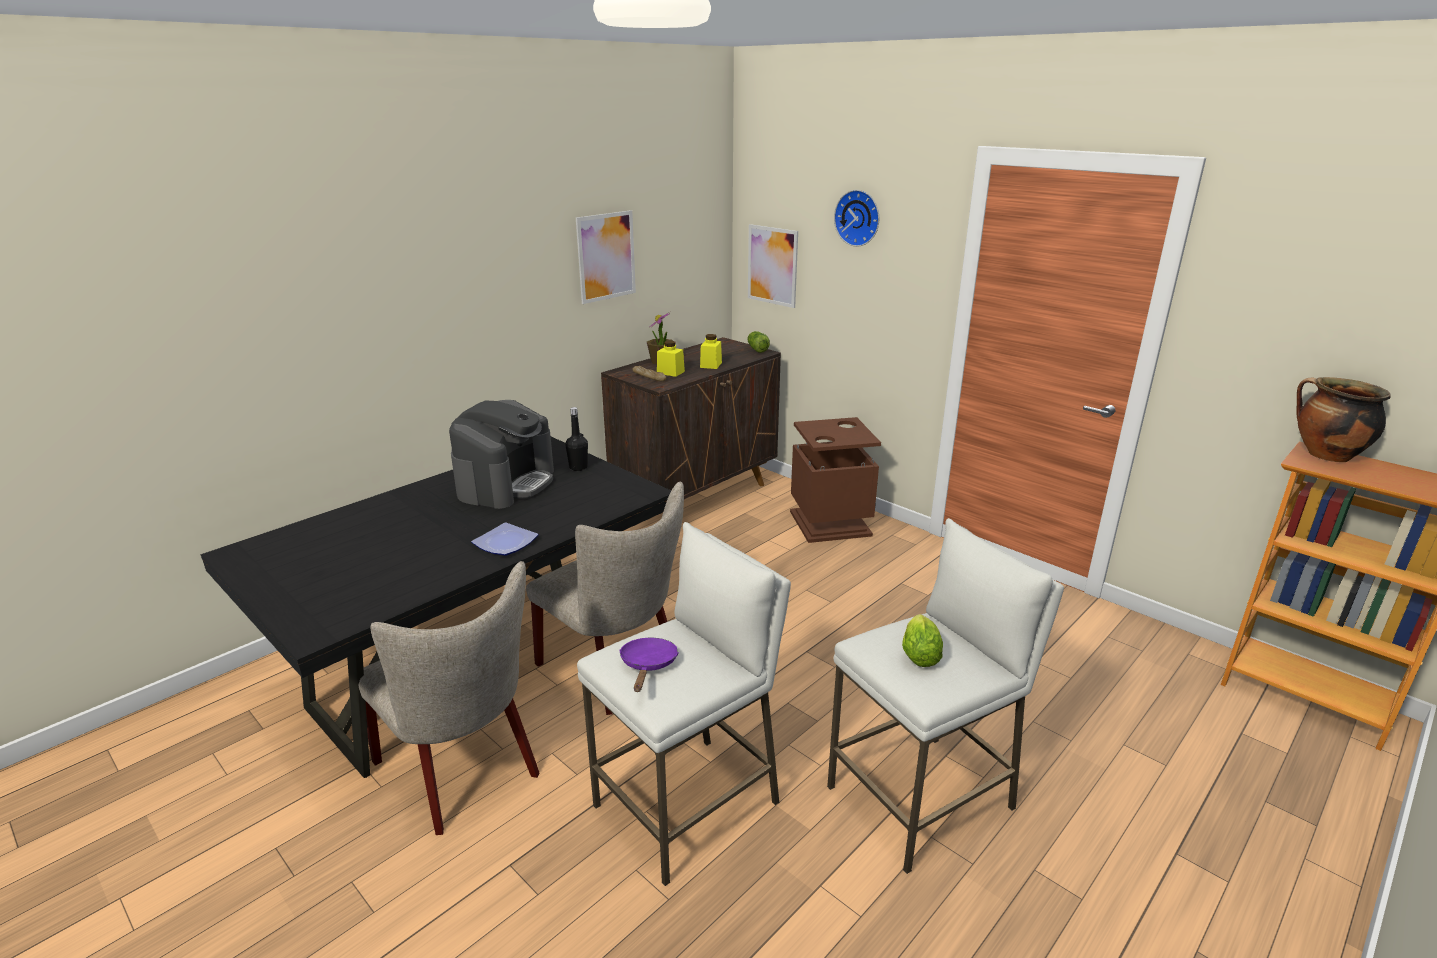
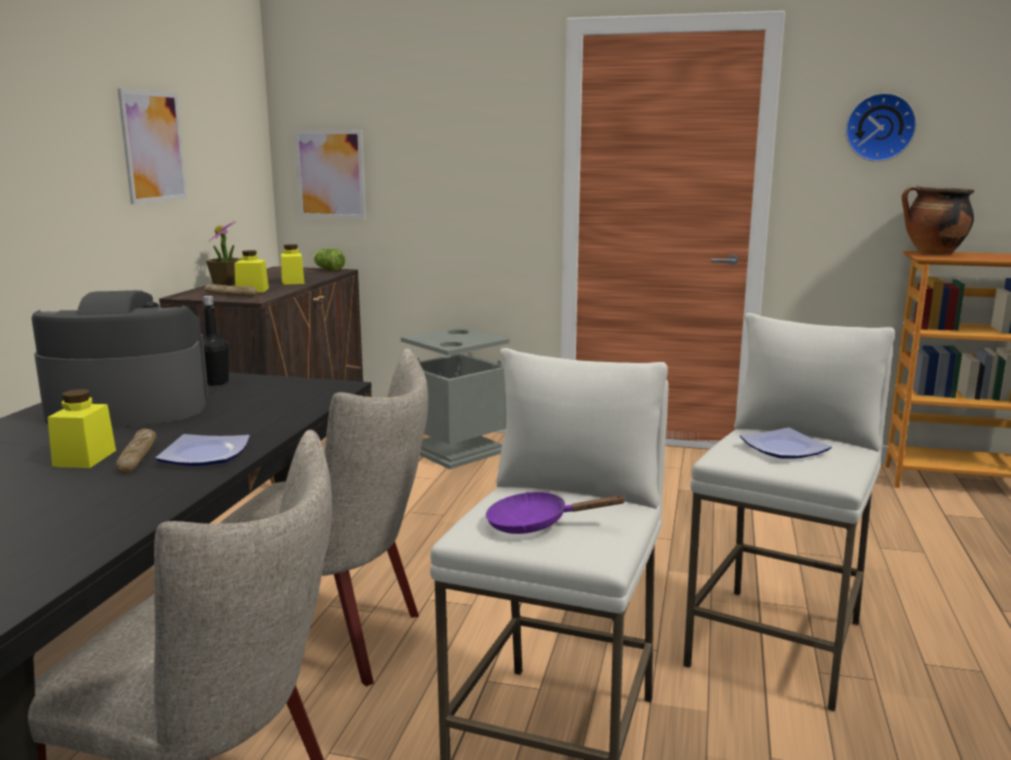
camera: 30 degrees left, 10 degrees down
(445, 527) = (85, 458): none -> yellow jar
(470, 535) = (138, 458): none -> bread
(506, 483) = (128, 408): coffee machine -> coffee machine turned 90 degrees counterclockwise
(648, 666) = (535, 524): purple frying pan -> purple frying pan turned 60 degrees counterclockwise
(830, 523) = (456, 449): brown trash can -> grey trash can
(859, 217) = (438, 106): wall clock -> wall clock (879, 127)
(919, 653) = (783, 449): lettuce -> plate

